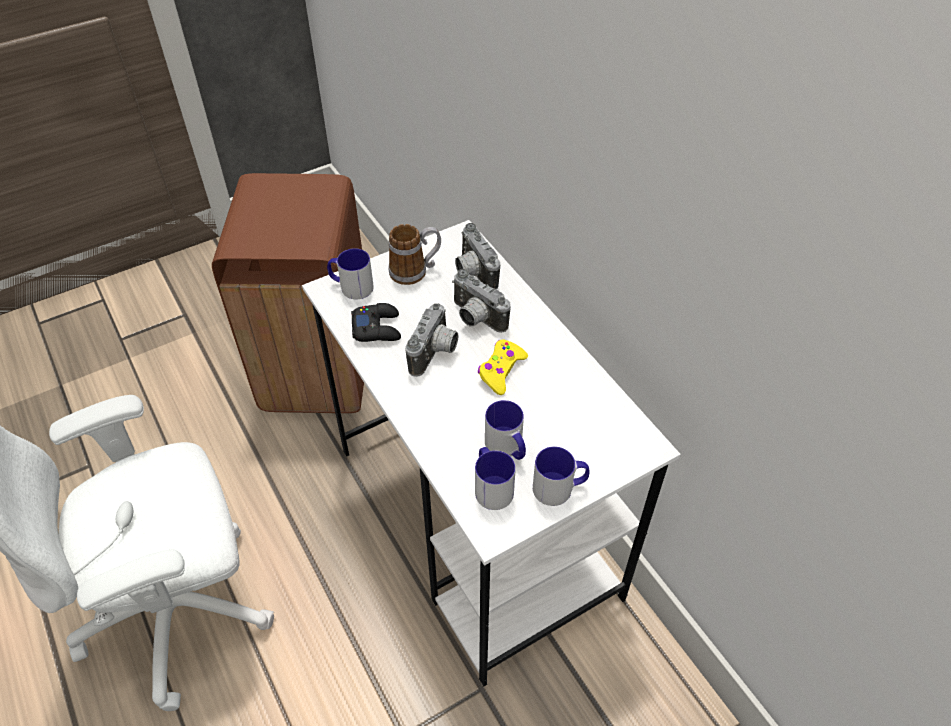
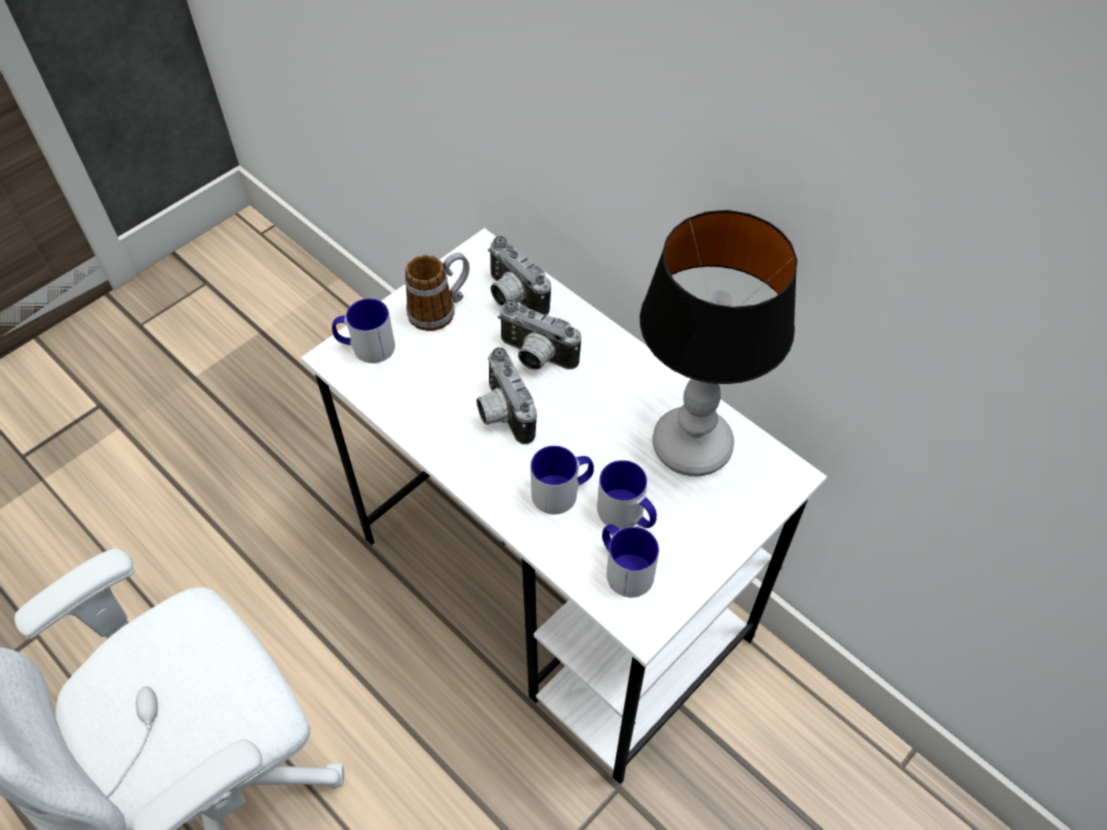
camera: 15 degrees left, 5 degrees up
(319, 369) = (302, 440): brown trash can -> none
(377, 328) = (417, 395): black game controller -> none
(436, 353) = (501, 413): camera -> camera turned 150 degrees clockwise
(501, 371) = (588, 418): yellow game controller -> none
(559, 488) = (704, 551): mug -> mug (562, 491)
(576, 409) = (692, 447): none -> table lamp

